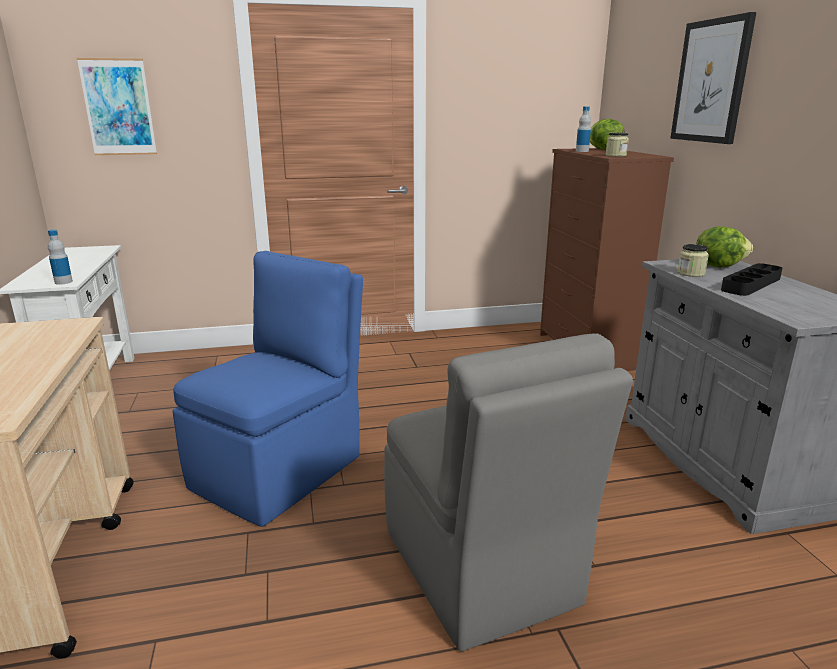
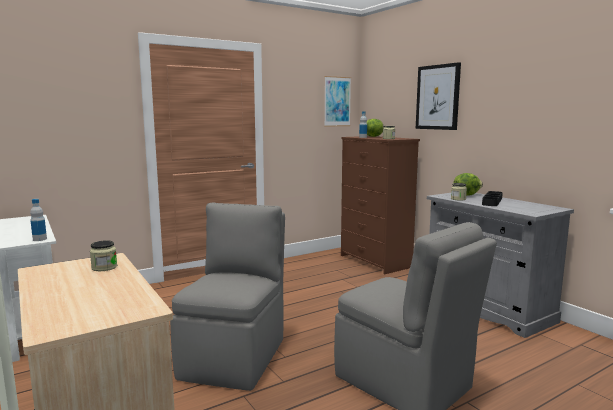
camera: 20 degrees left, 10 degrees down
(48, 338) = (104, 267): none -> jar
(118, 107) = (50, 111): picture -> picture (337, 101)
(281, 470) = (235, 356): blue chair -> grey chair

